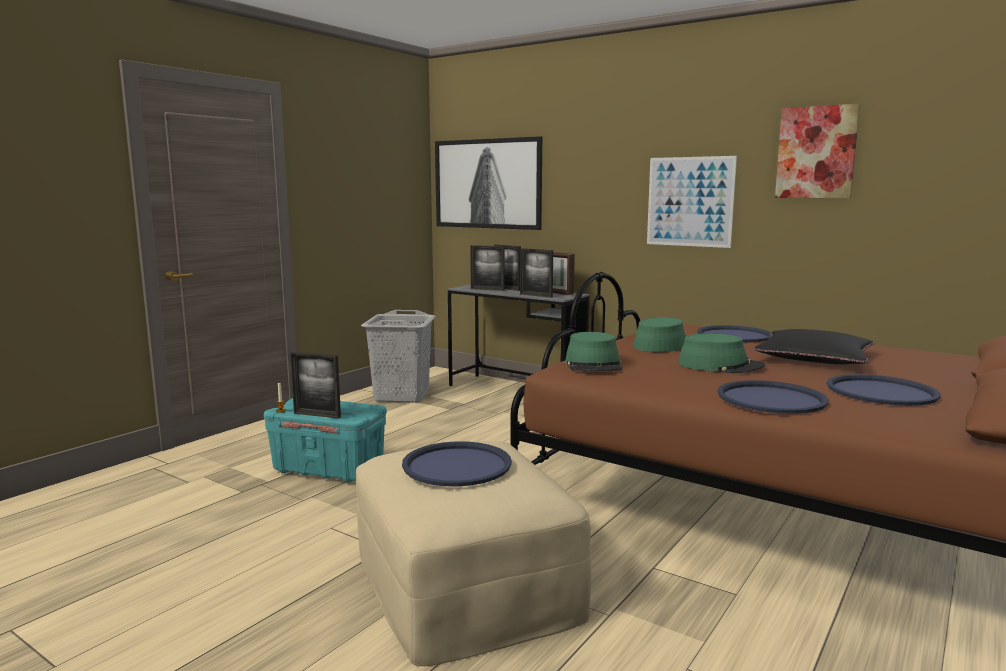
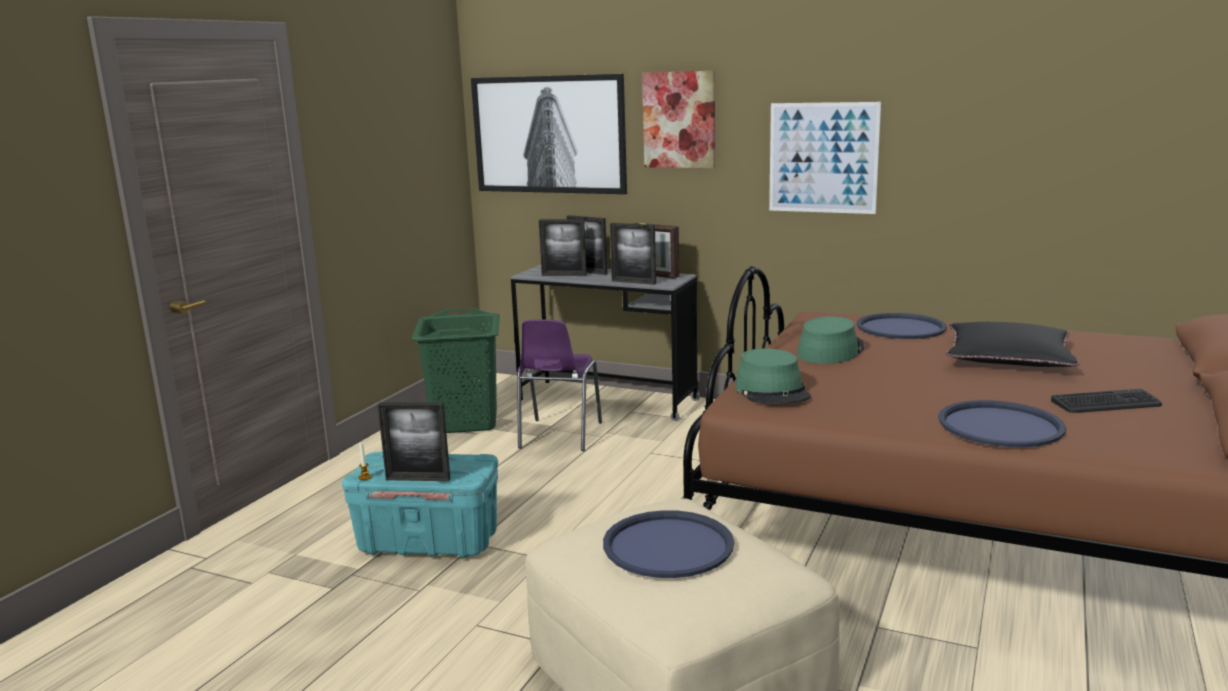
camera: 10 degrees left, 5 degrees up
(402, 396) = (466, 421): grey laundry basket -> green laundry basket
(465, 411) = (558, 436): none -> purple chair
(720, 366) = (915, 379): green hat -> none
(816, 152) = (978, 99): picture -> picture (679, 120)
(881, 392) = (1106, 403): blue tray -> keyboard

